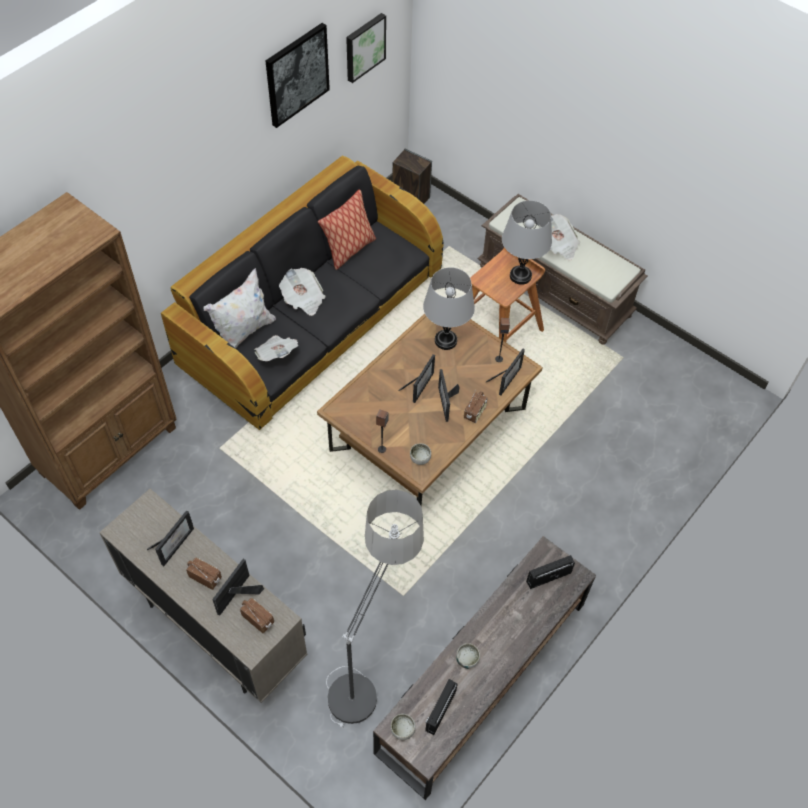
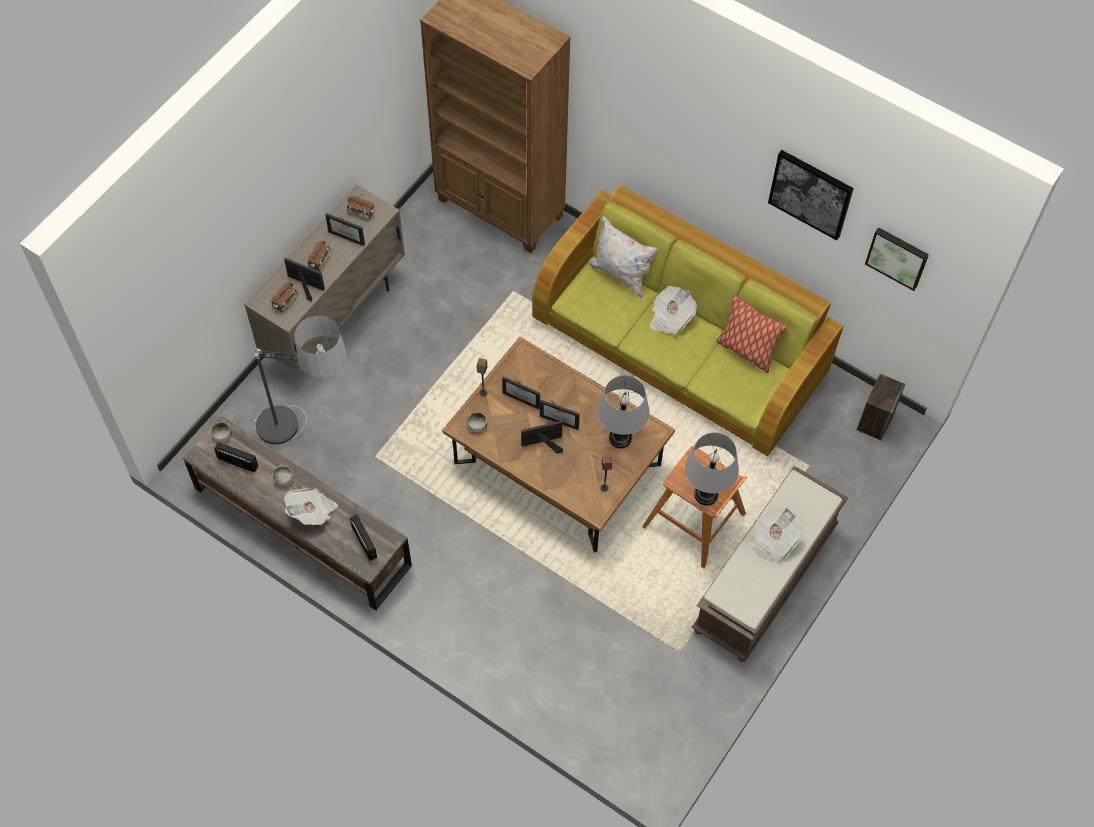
camera: 85 degrees right, 5 degrees up
(277, 354) = (598, 305): newspaper -> newspaper (312, 512)
(312, 317) = (681, 345): black sofa -> green sofa
(475, 412) = (534, 469): radio -> radio (361, 213)
(506, 378) = (580, 496): picture frame -> picture frame (523, 397)

